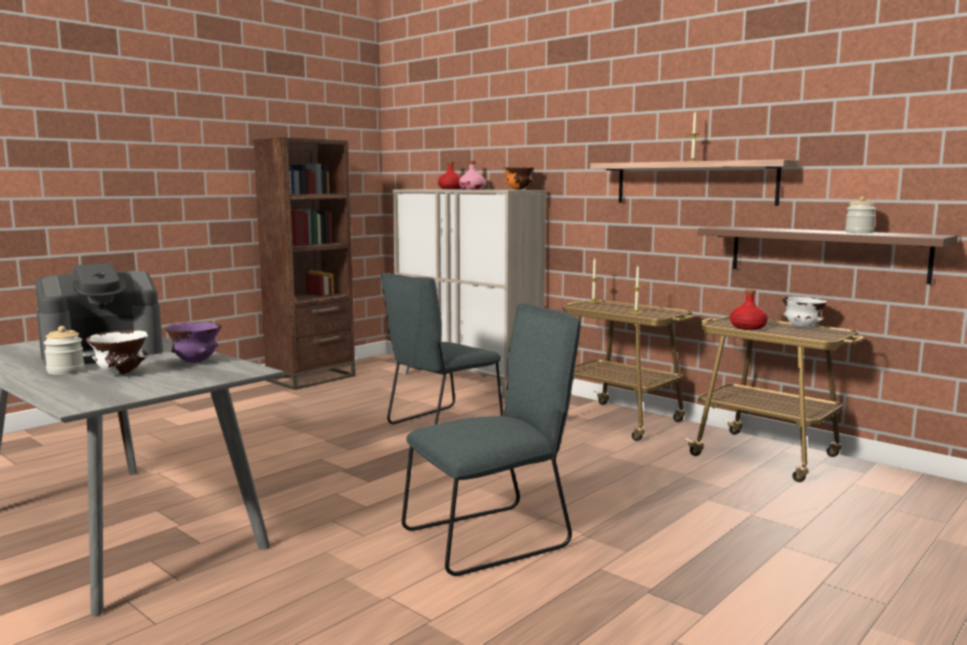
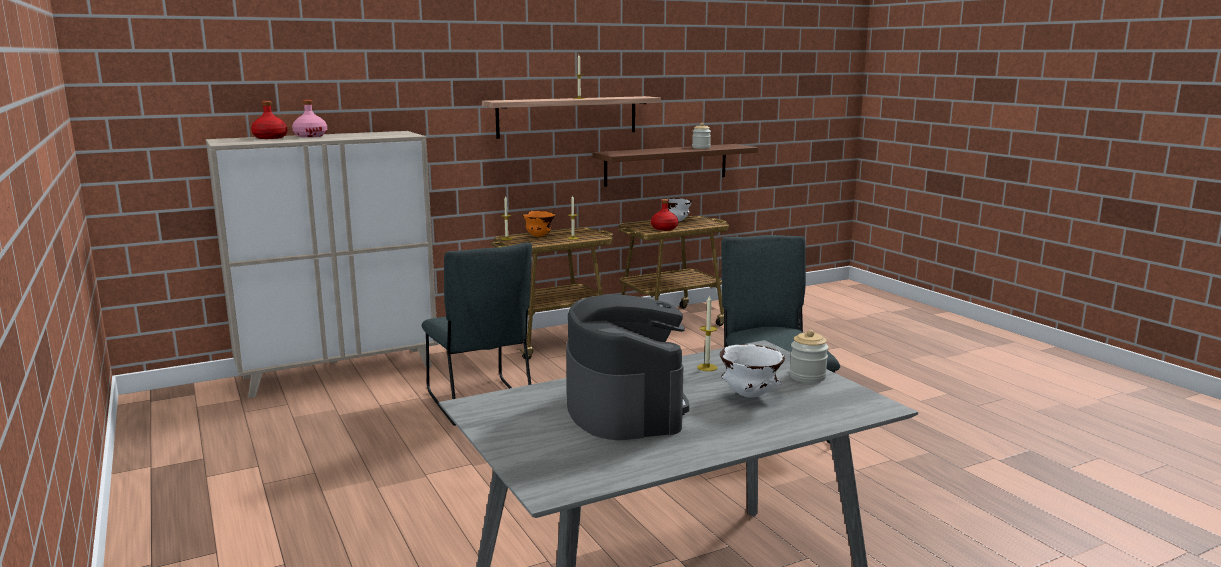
camera: 70 degrees left, 5 degrees up
(66, 371) = (719, 421): jar -> jar (807, 376)
(196, 362) = (707, 367): purple bowl -> candle
(311, 378) = (171, 453): brown bookcase -> none
(518, 189) = (393, 133): orange bowl -> orange bowl (539, 236)

